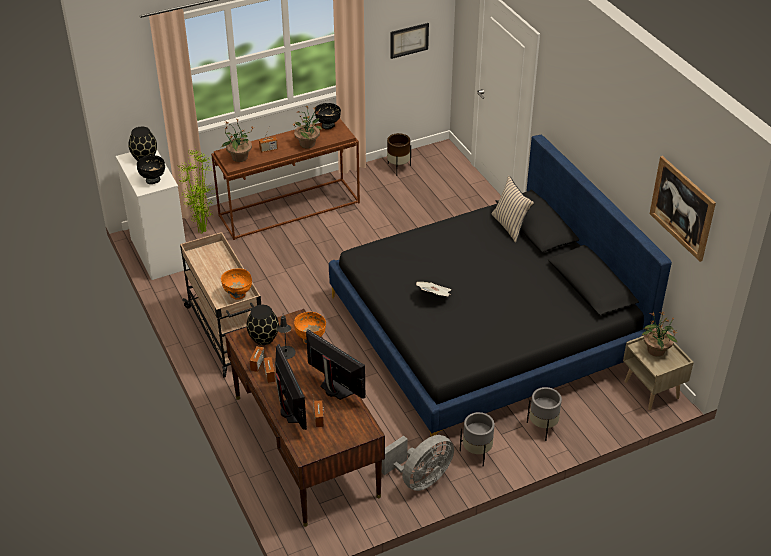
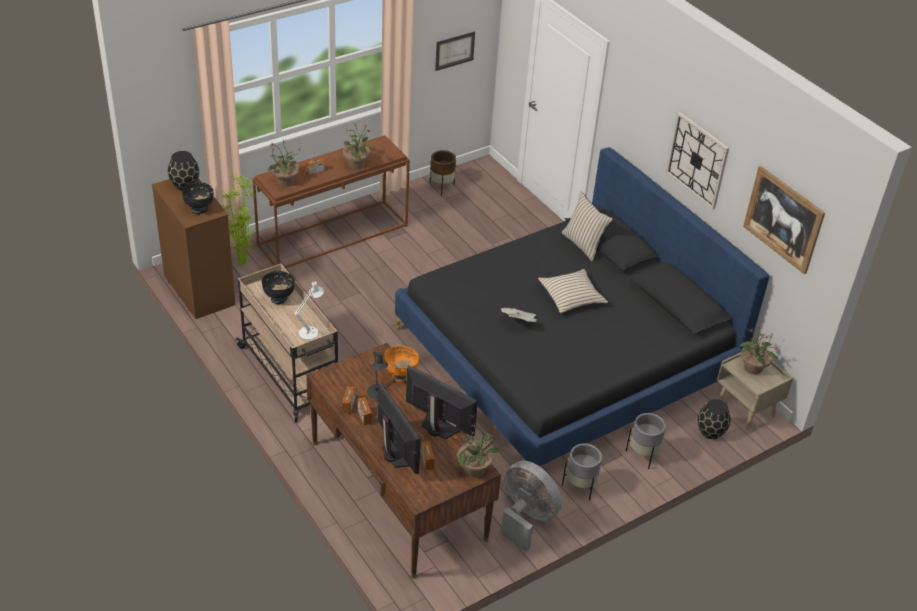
camera: 10 degrees left, 0 degrees up
(159, 253) = (199, 289): white dresser -> brown dresser
(238, 295) = (310, 331): orange bowl -> white table lamp
(264, 338) = (350, 376): black vase -> black vase (710, 431)
(328, 125) = (374, 144): black bowl -> black bowl (279, 298)
(361, 429) = (475, 469): none -> potted plant
(420, 479) = (526, 518): grey fan -> grey fan turned 90 degrees counterclockwise
(488, 274) = (571, 296): none -> beige pillow
(612, 149) = (697, 160): none -> wall clock

